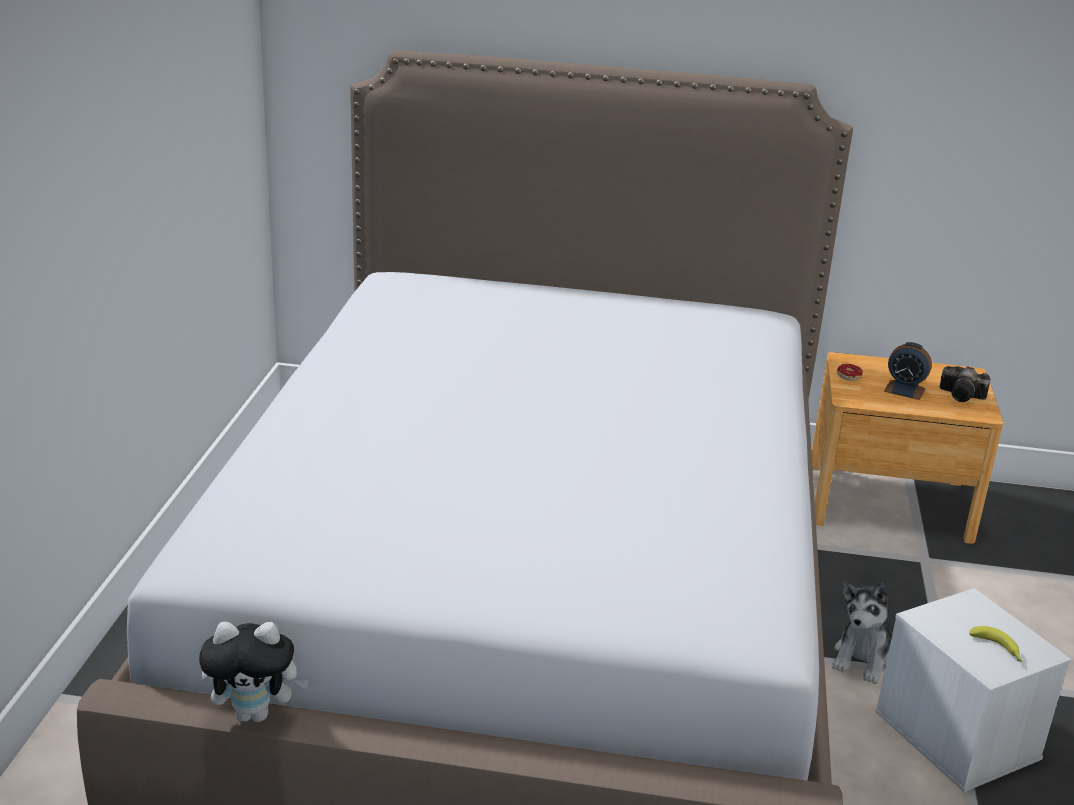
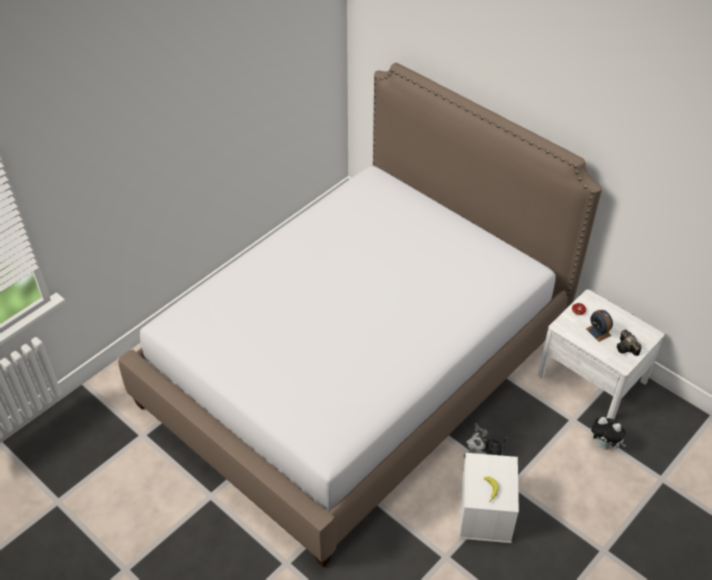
camera: 35 degrees right, 20 degrees up
(256, 713) = (168, 388): plush toy -> plush toy (604, 445)
(888, 502) = (592, 378): brown nightstand -> white nightstand

